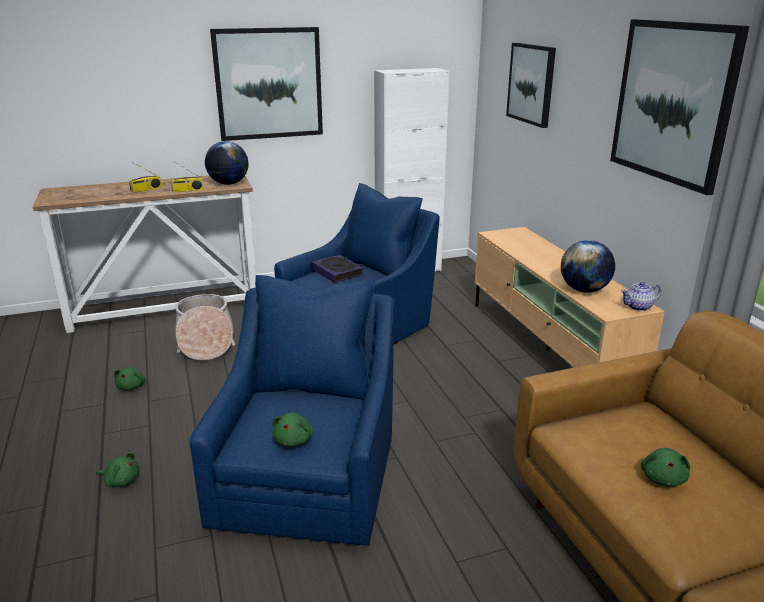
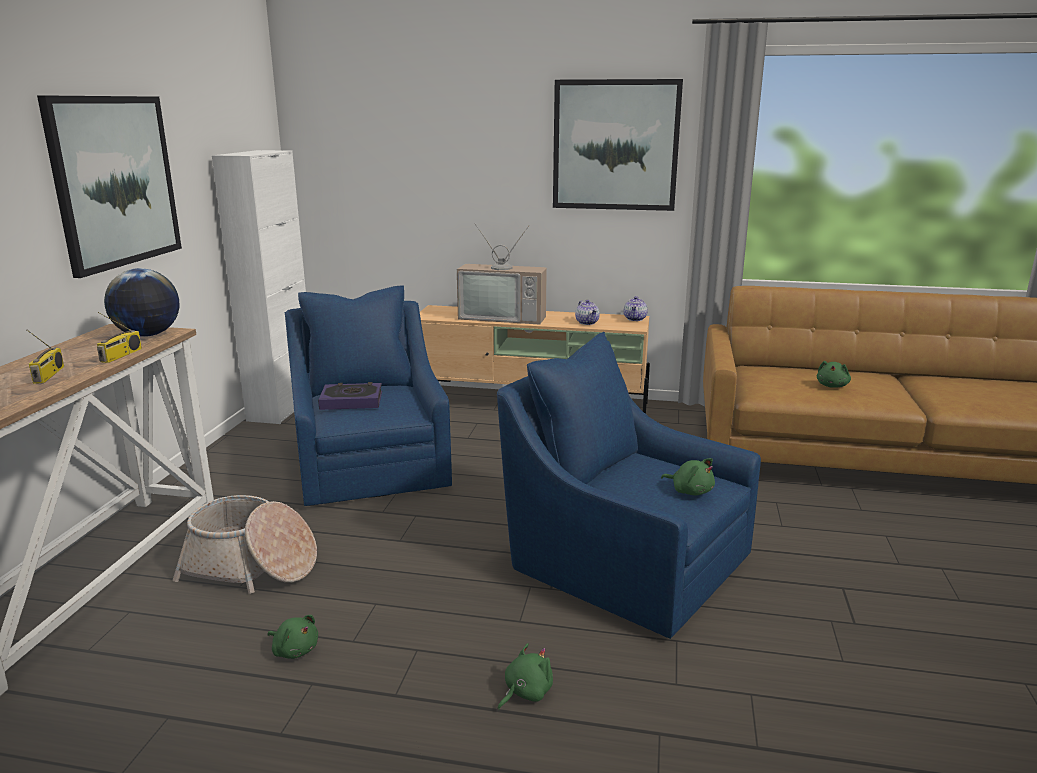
camera: 60 degrees left, 5 degrees down
(531, 84) = (401, 154): picture -> none
(540, 257) = (504, 317): none -> television
(584, 290) = (587, 322): globe -> teapot
(663, 478) = (832, 386): green plush toy -> green plush toy turned 75 degrees clockwise

